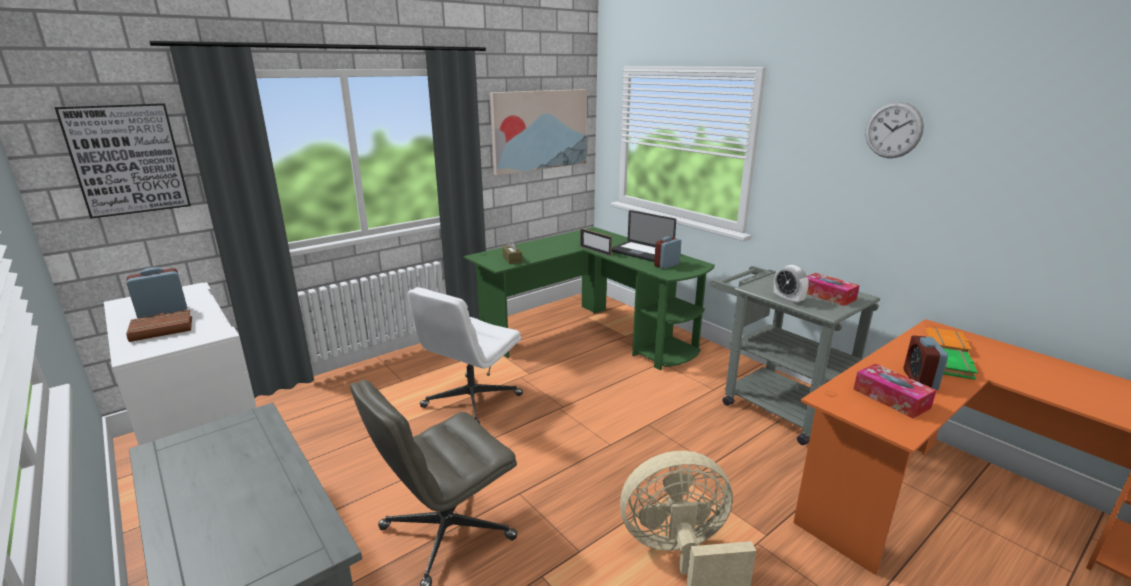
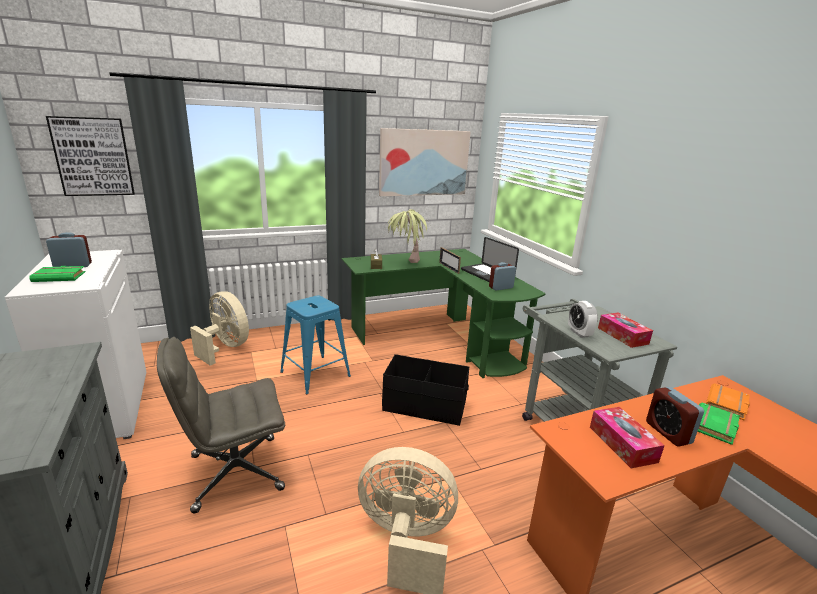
camera: 15 degrees right, 0 degrees up
(163, 329) = (61, 277): brown book -> green book
(335, 392) = (225, 348): none -> beige fan
(471, 402) = (315, 374): white office chair -> blue stool
(546, 255) = (406, 265): none -> potted plant
(617, 413) = (424, 406): none -> black storage box
(893, 130) = (712, 182): wall clock -> none
(919, 380) = (668, 433): alarm clock -> alarm clock turned 45 degrees counterclockwise

